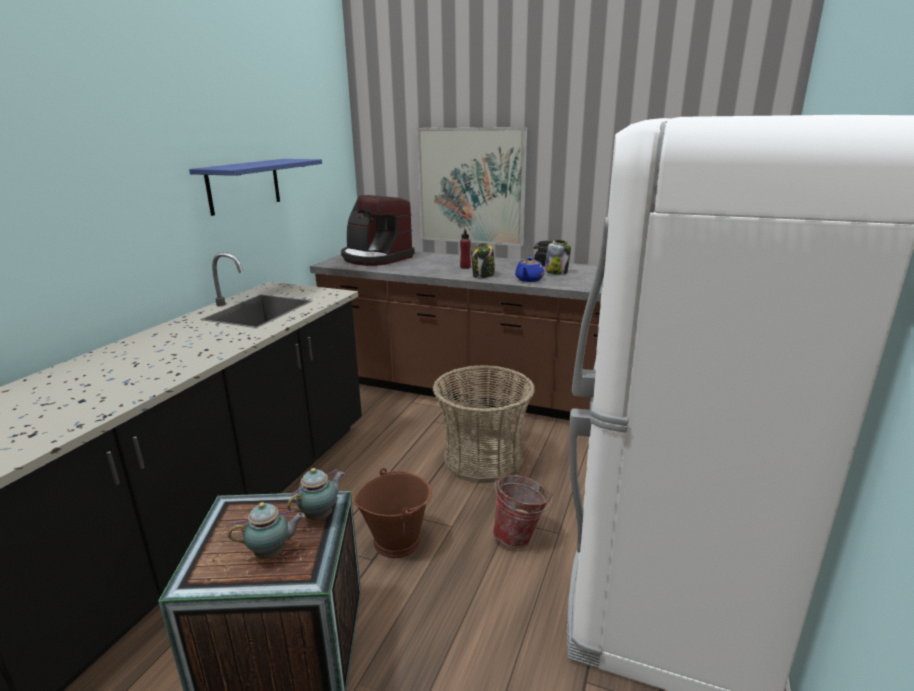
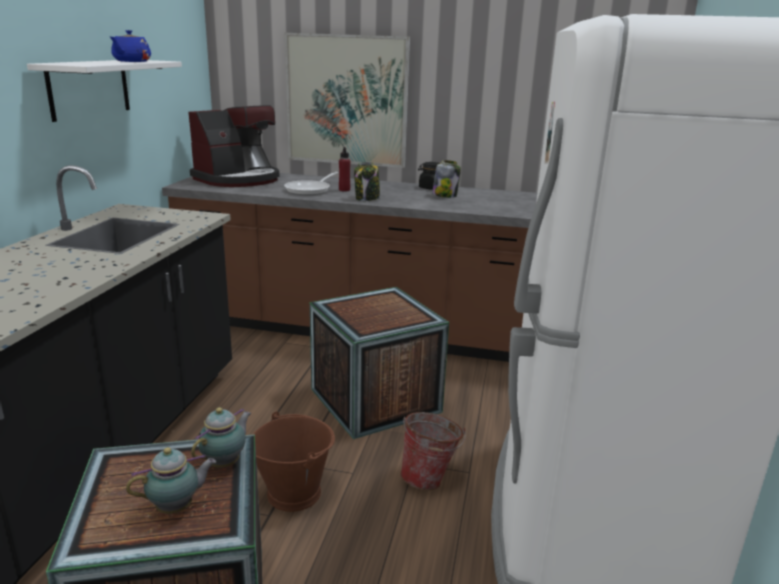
camera: 10 degrees left, 0 degrees up
(244, 186) = (89, 88): blue shelf -> white shelf
(376, 258) = (238, 179): coffee machine -> coffee machine turned 75 degrees counterclockwise
(435, 267) = (310, 190): none -> frying pan
(483, 459) = (375, 400): basket -> crate
(529, 280) = (418, 203): blue teapot -> blue teapot (131, 61)

